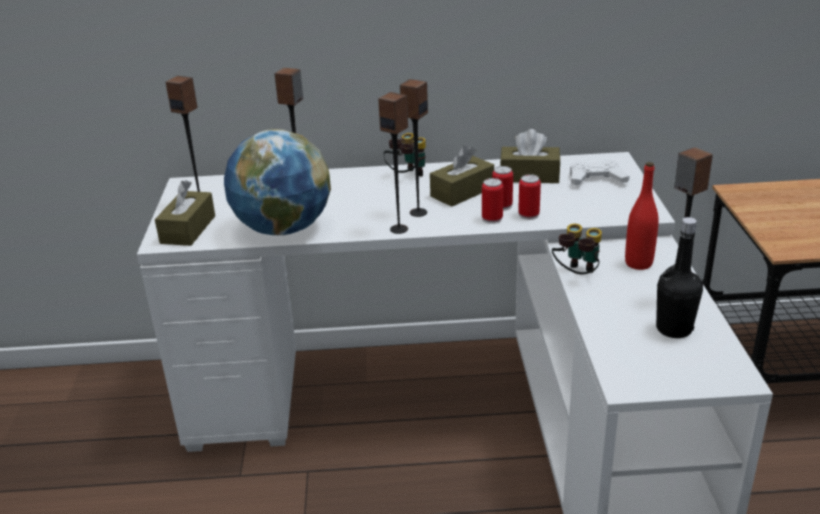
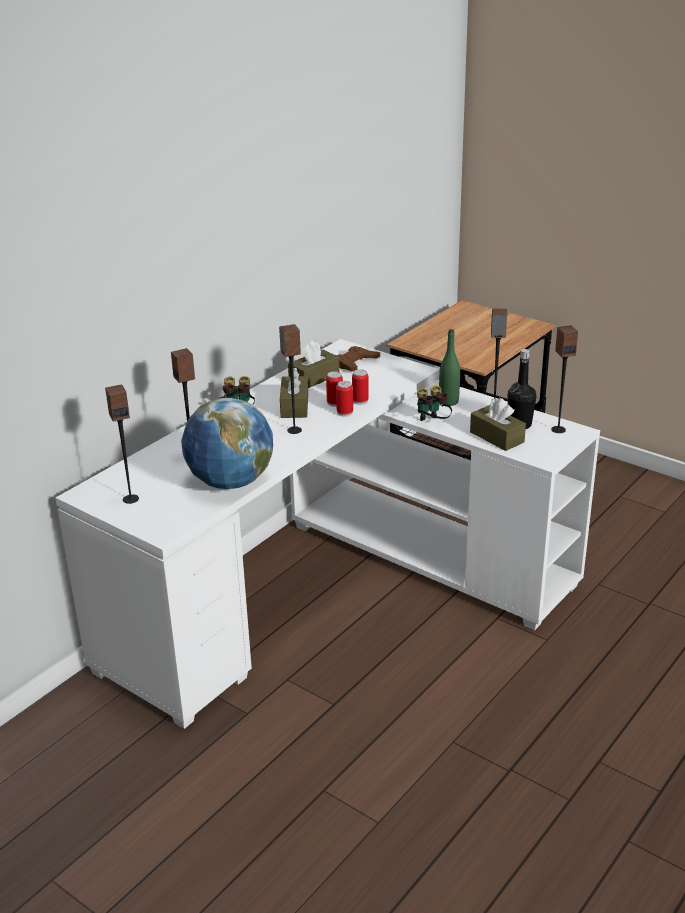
camera: 50 degrees left, 0 degrees up
(188, 229) = (163, 517): brown tissue box -> brown tissue box (497, 437)
(399, 229) = (304, 445): speaker -> speaker (558, 429)
(596, 179) = (355, 363): white game controller -> brown game controller
(638, 263) = (448, 402): red bottle -> green bottle

